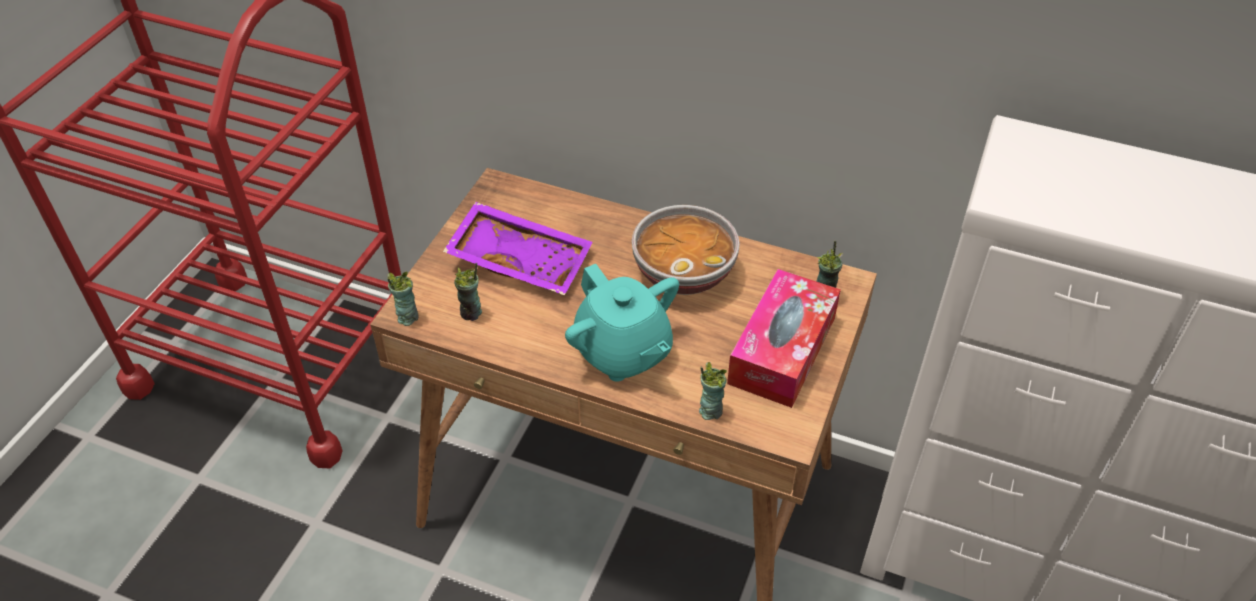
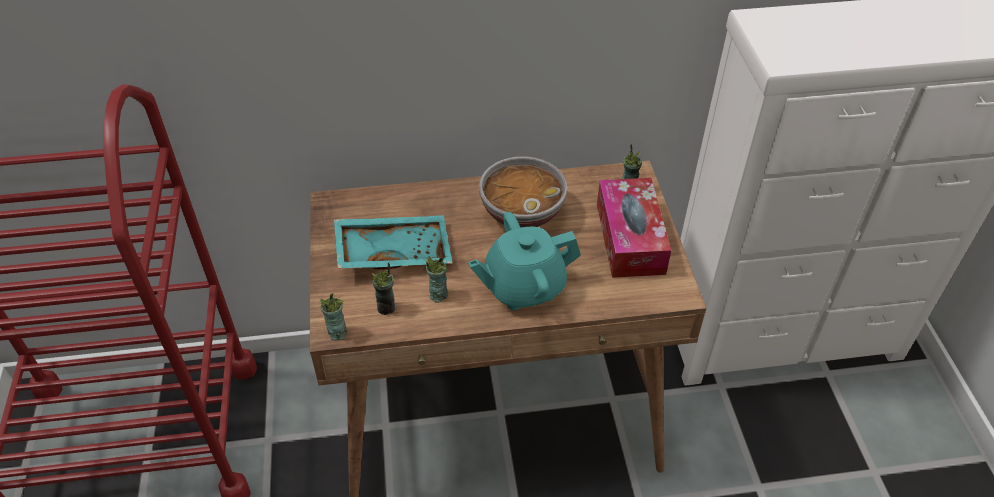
camera: 30 degrees left, 0 degrees up
(521, 259) = (393, 251): purple tray -> turquoise tray
(623, 352) = (523, 287): turquoise teapot -> turquoise teapot turned 135 degrees clockwise
(710, 410) = (615, 301): cup -> cup (438, 295)

